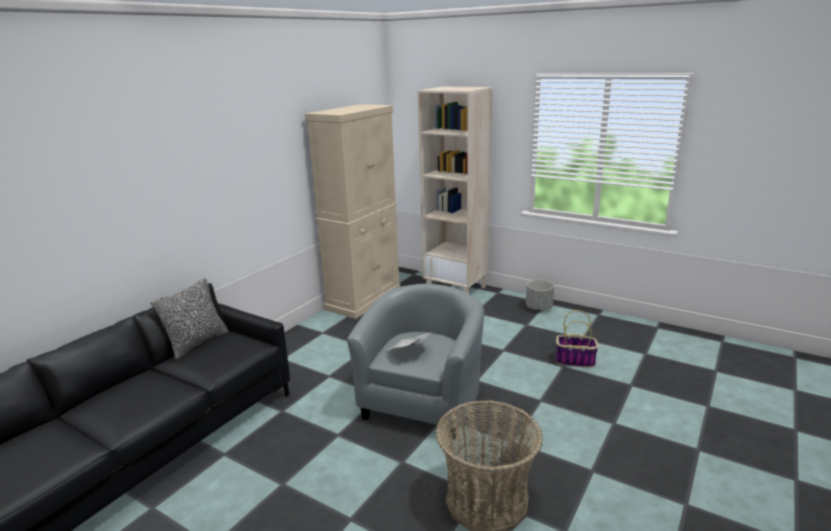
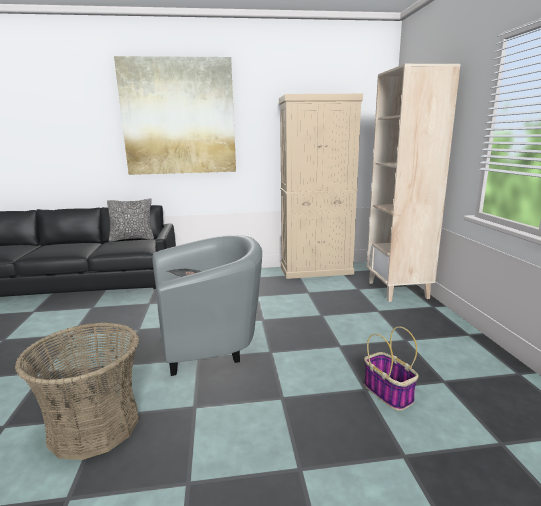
camera: 50 degrees right, 5 degrees down
(206, 155) = (179, 117): none -> picture
(538, 308) = (451, 334): grey planter -> none

